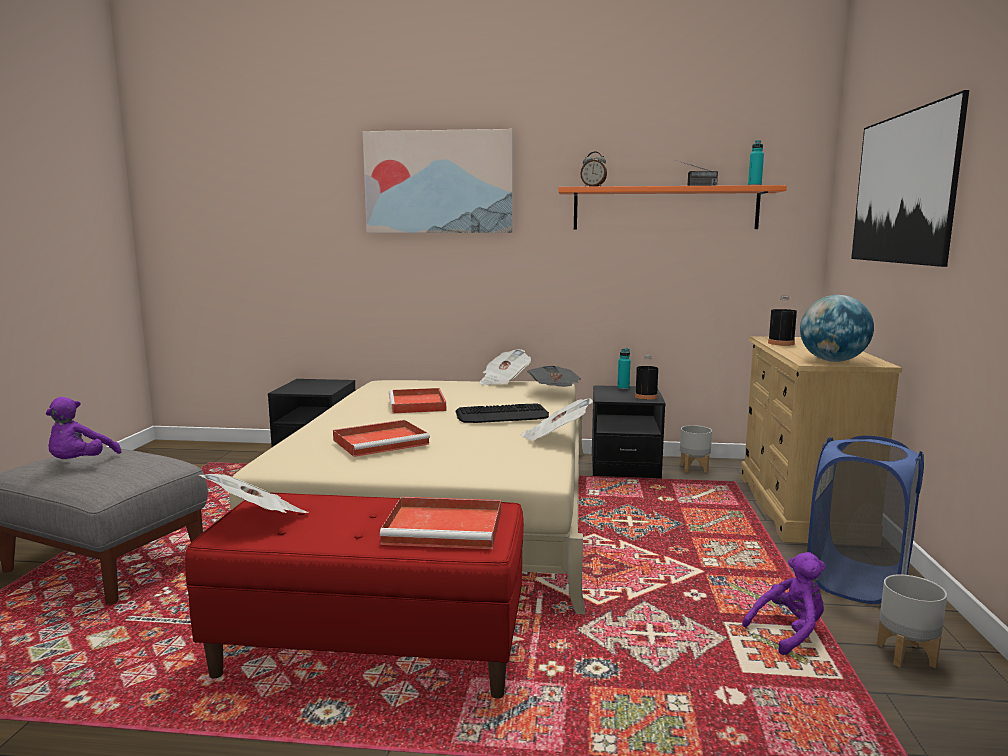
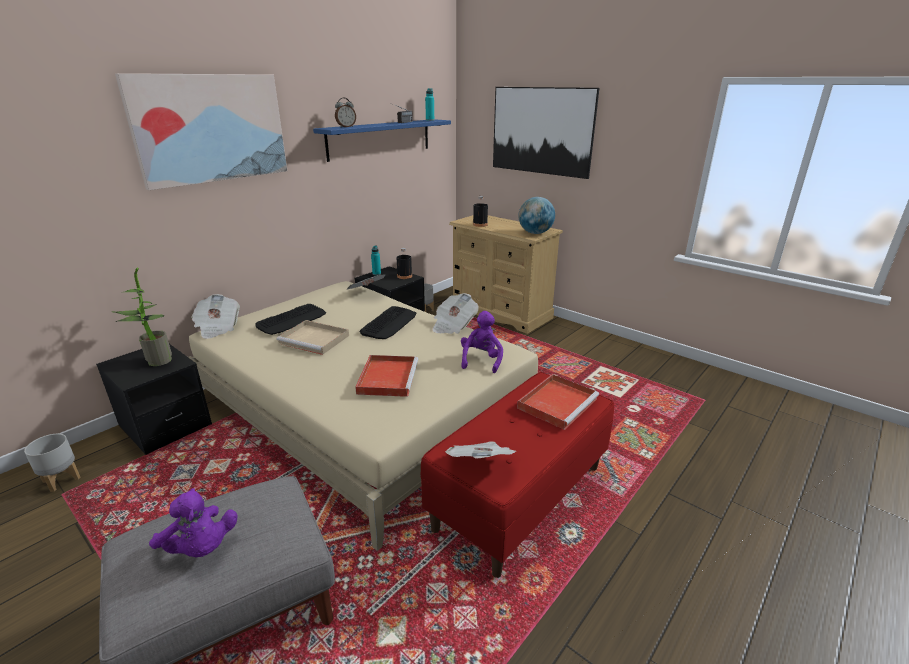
camera: 55 degrees left, 15 degrees up
(318, 387) = (156, 362): none -> potted plant
(418, 404) = (315, 339): red tray -> beige tray
(443, 390) = (292, 320): none -> keyboard
(503, 381) = (312, 296): newspaper -> newspaper (218, 328)
(665, 208) = (380, 139): orange shelf -> blue shelf
(789, 632) = (599, 373): purple plush toy -> purple plush toy (481, 360)
(857, 582) = (575, 338): blue laundry basket -> none
(906, 655) = (632, 359): grey planter -> grey planter (62, 480)

